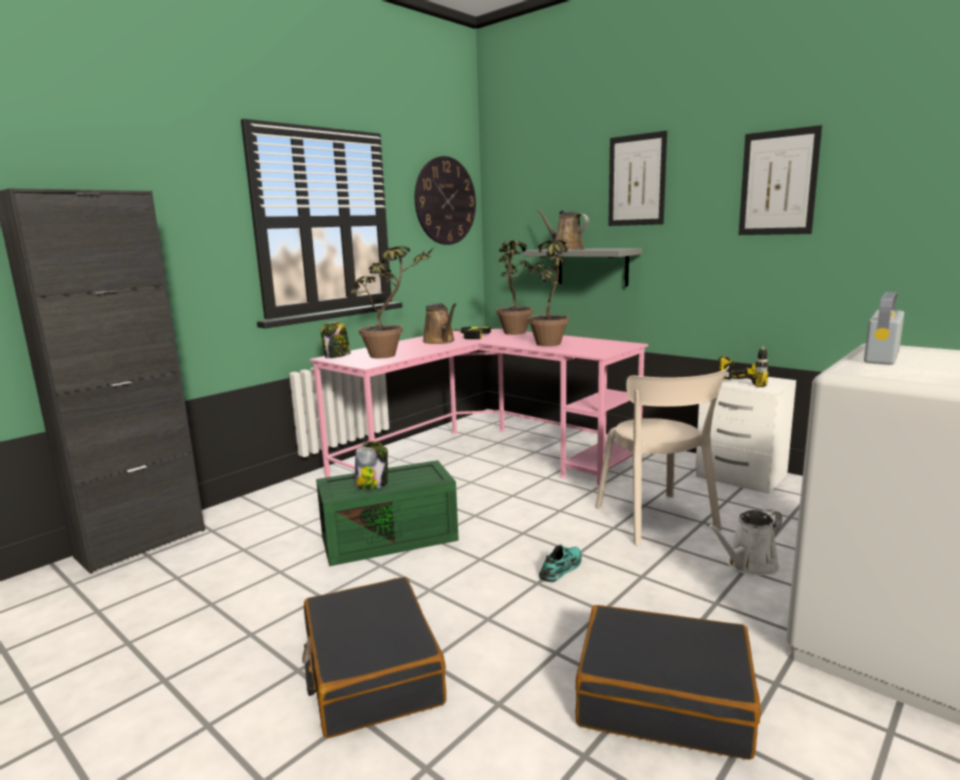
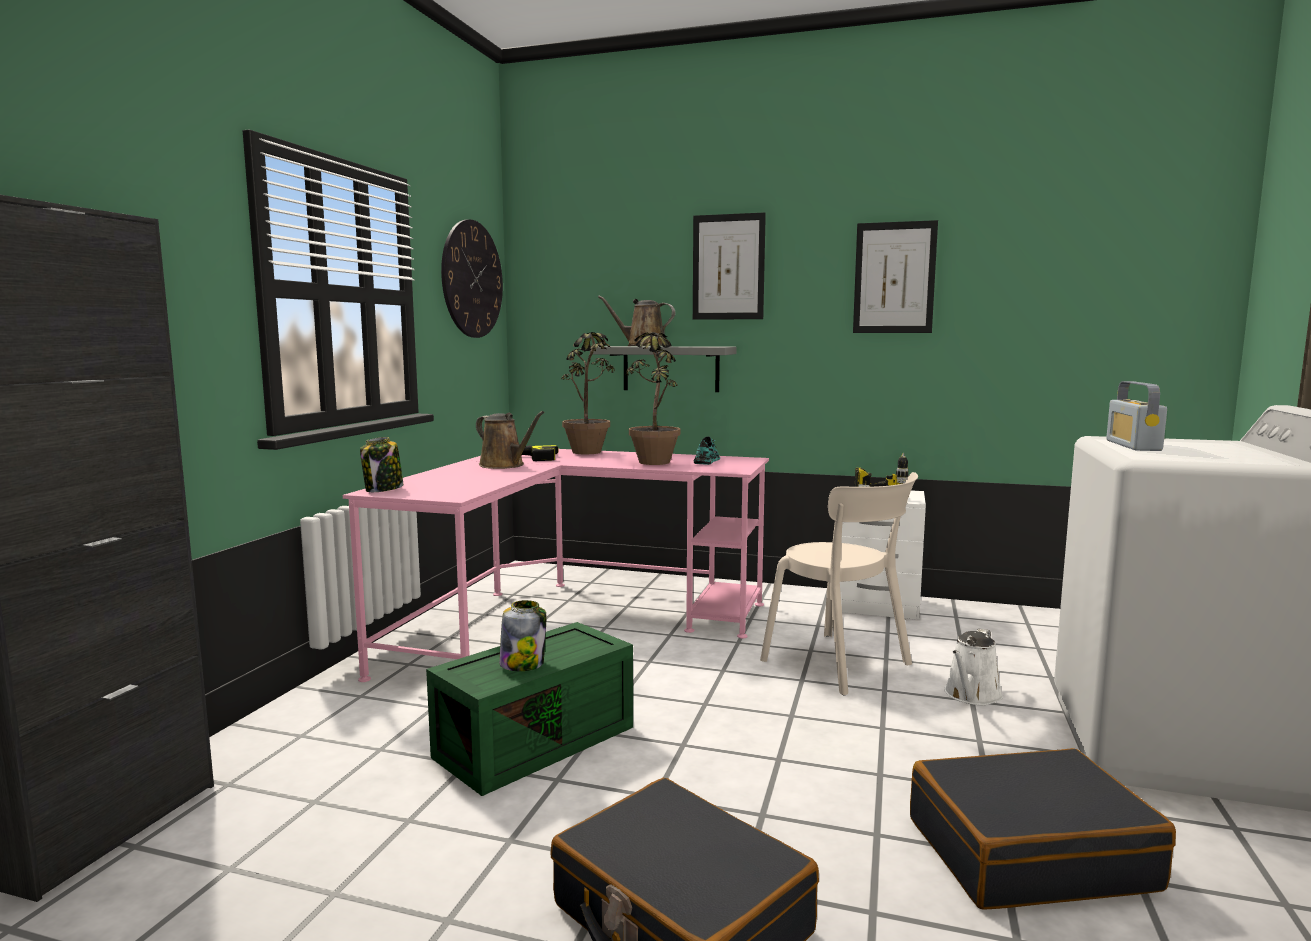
camera: 25 degrees left, 5 degrees down
(392, 355) = (468, 484): potted plant -> none
(561, 568) = (790, 736): turquoise shoe -> turquoise shoe (707, 461)

